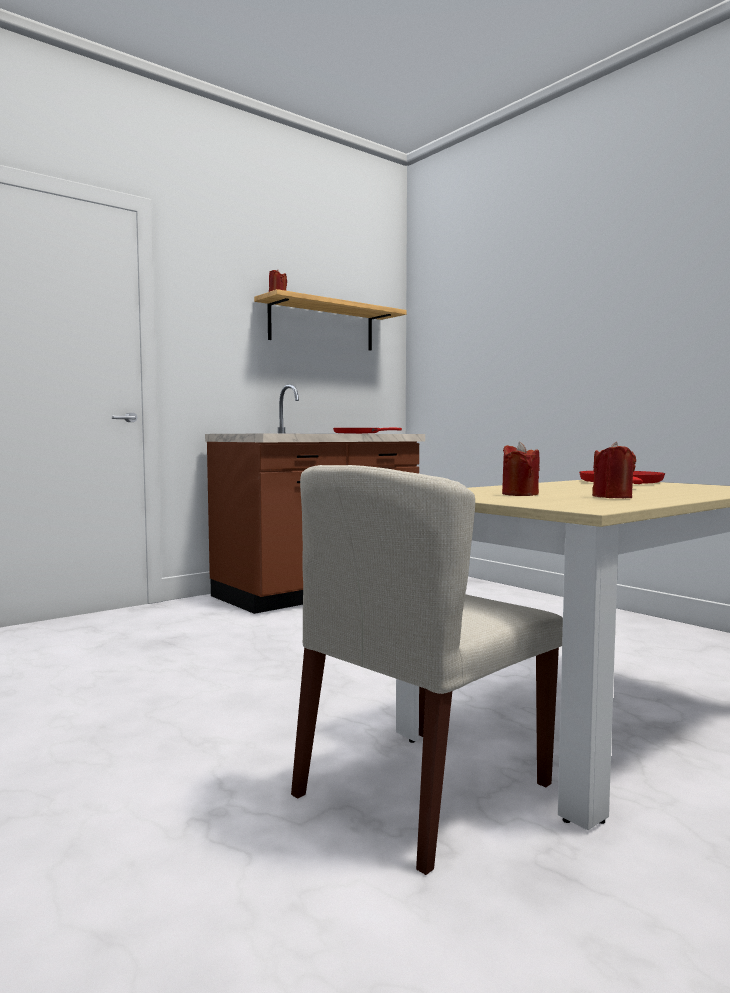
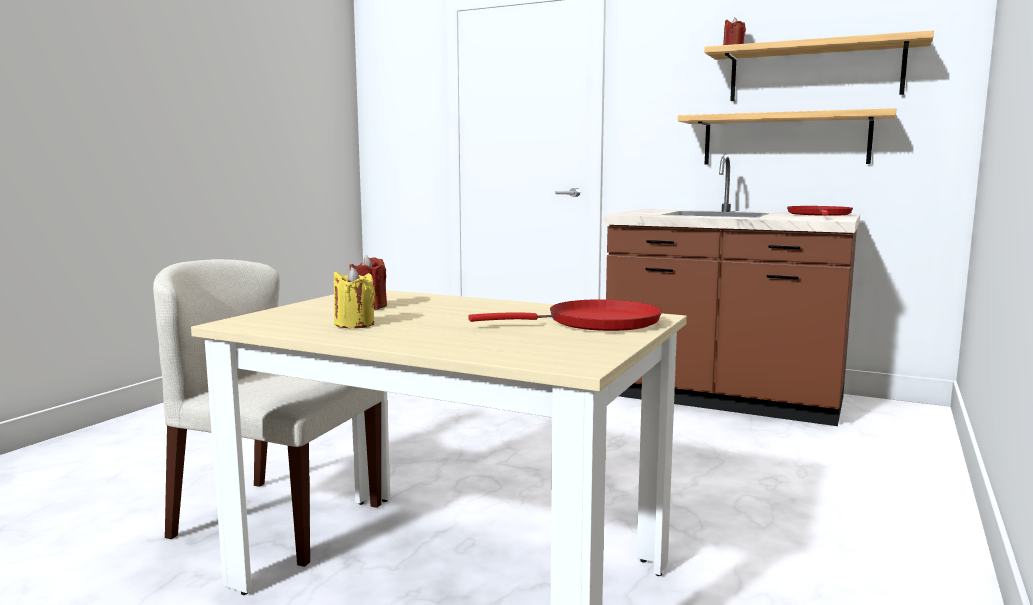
camera: 65 degrees right, 5 degrees up
(307, 376) = (785, 139): none -> shelf
(612, 497) = (354, 324): red candle -> yellow candle

